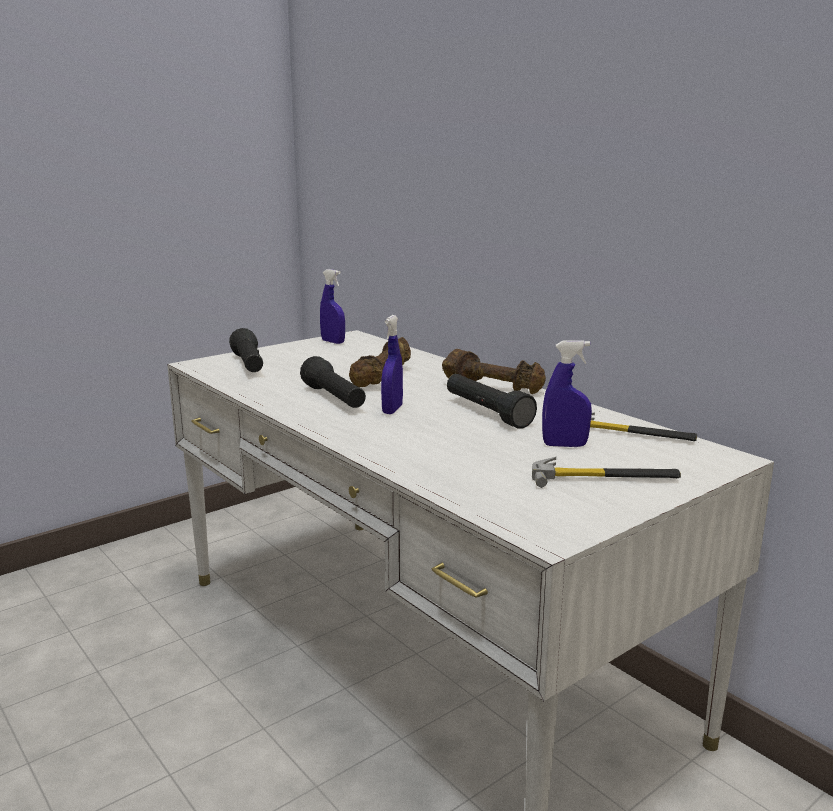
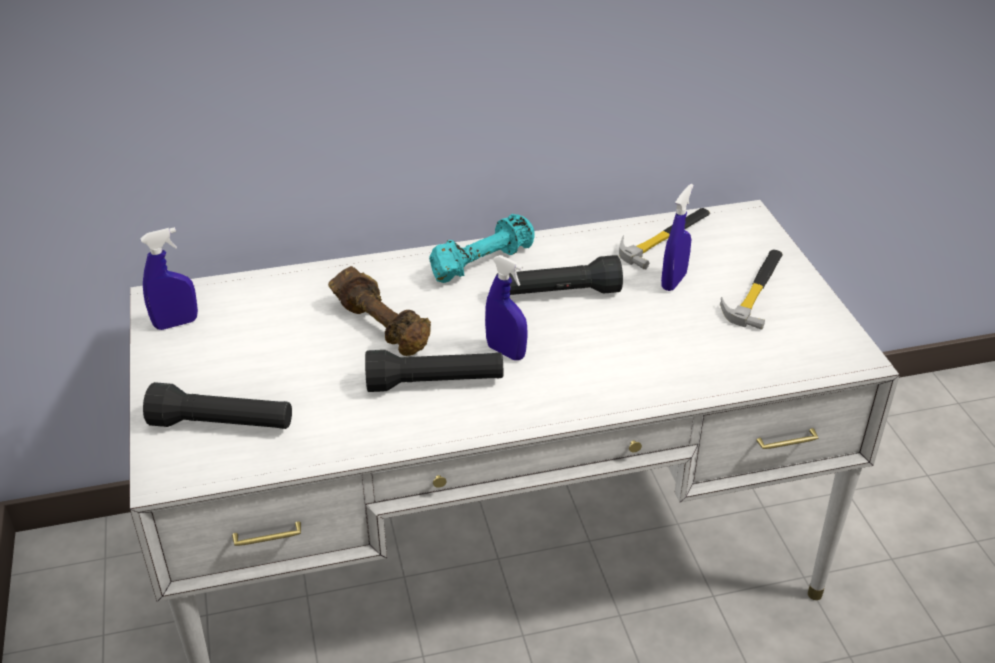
camera: 65 degrees left, 20 degrees up
(494, 387) = (481, 263): brown dumbbell -> turquoise dumbbell

